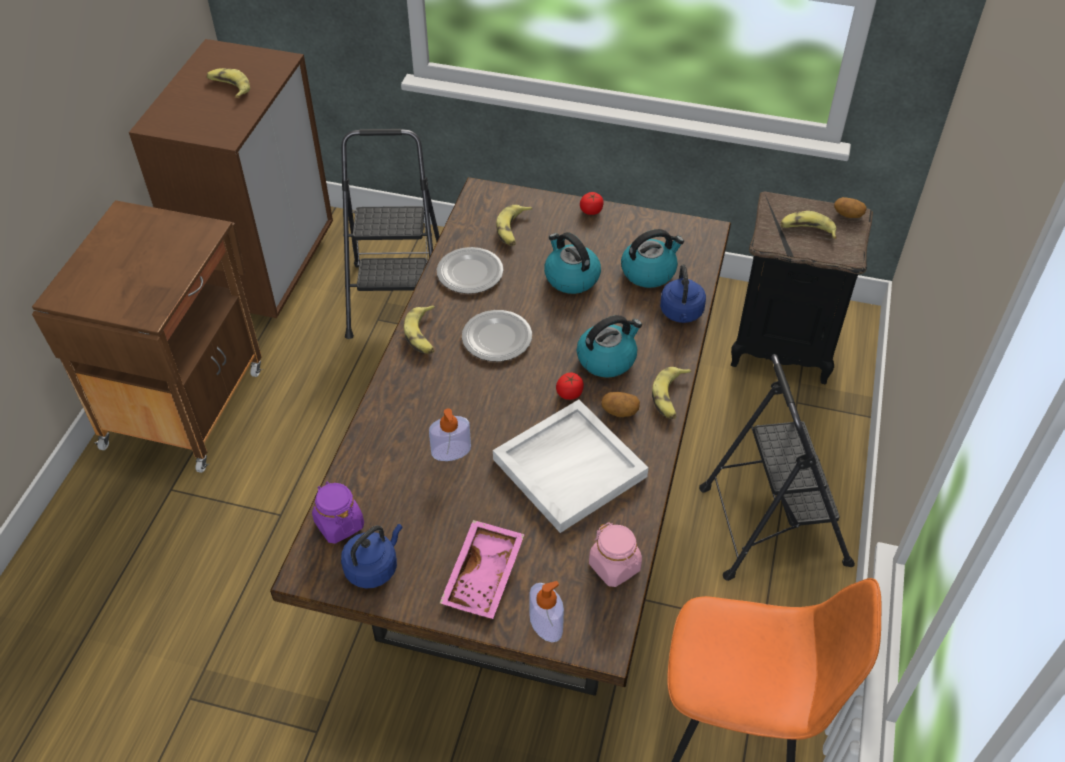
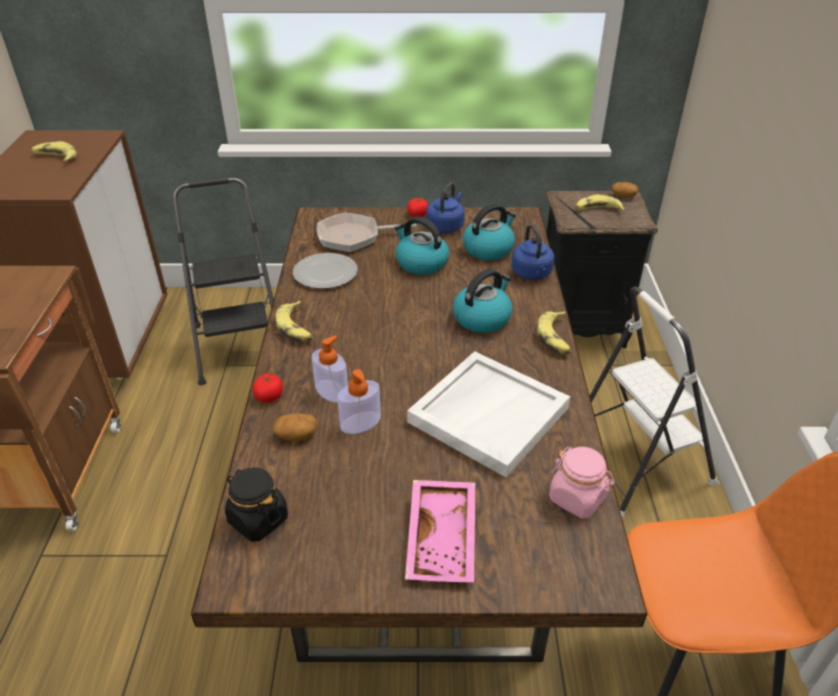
camera: 15 degrees left, 10 degrees down
(339, 524) = (258, 519): purple jar -> black jar
(373, 567) = (312, 558): blue kettle -> blue kettle (446, 226)
(496, 338) = (369, 319): plate -> none
(513, 229) = (353, 237): banana -> frying pan
(546, 624) = (532, 575): soap dispenser -> soap dispenser (331, 391)
(569, 393) = (459, 351): tomato -> tomato (269, 396)
(619, 411) = (514, 357): potato -> potato (296, 435)
(769, 524) = (633, 464): black step ladder -> white step ladder

